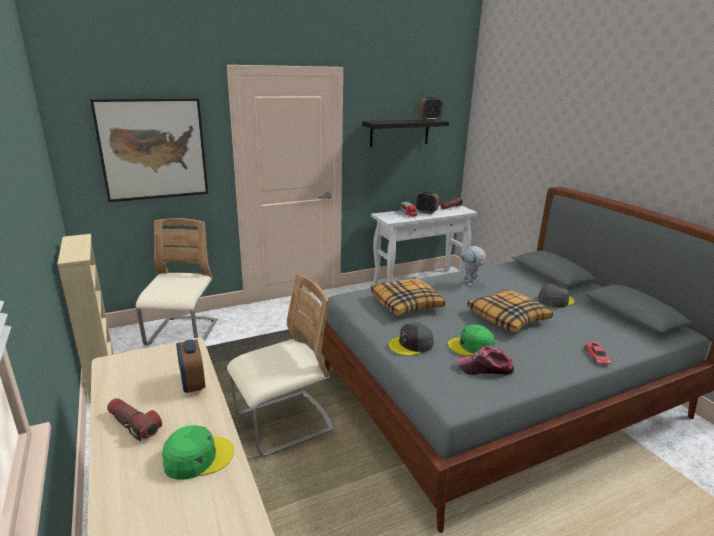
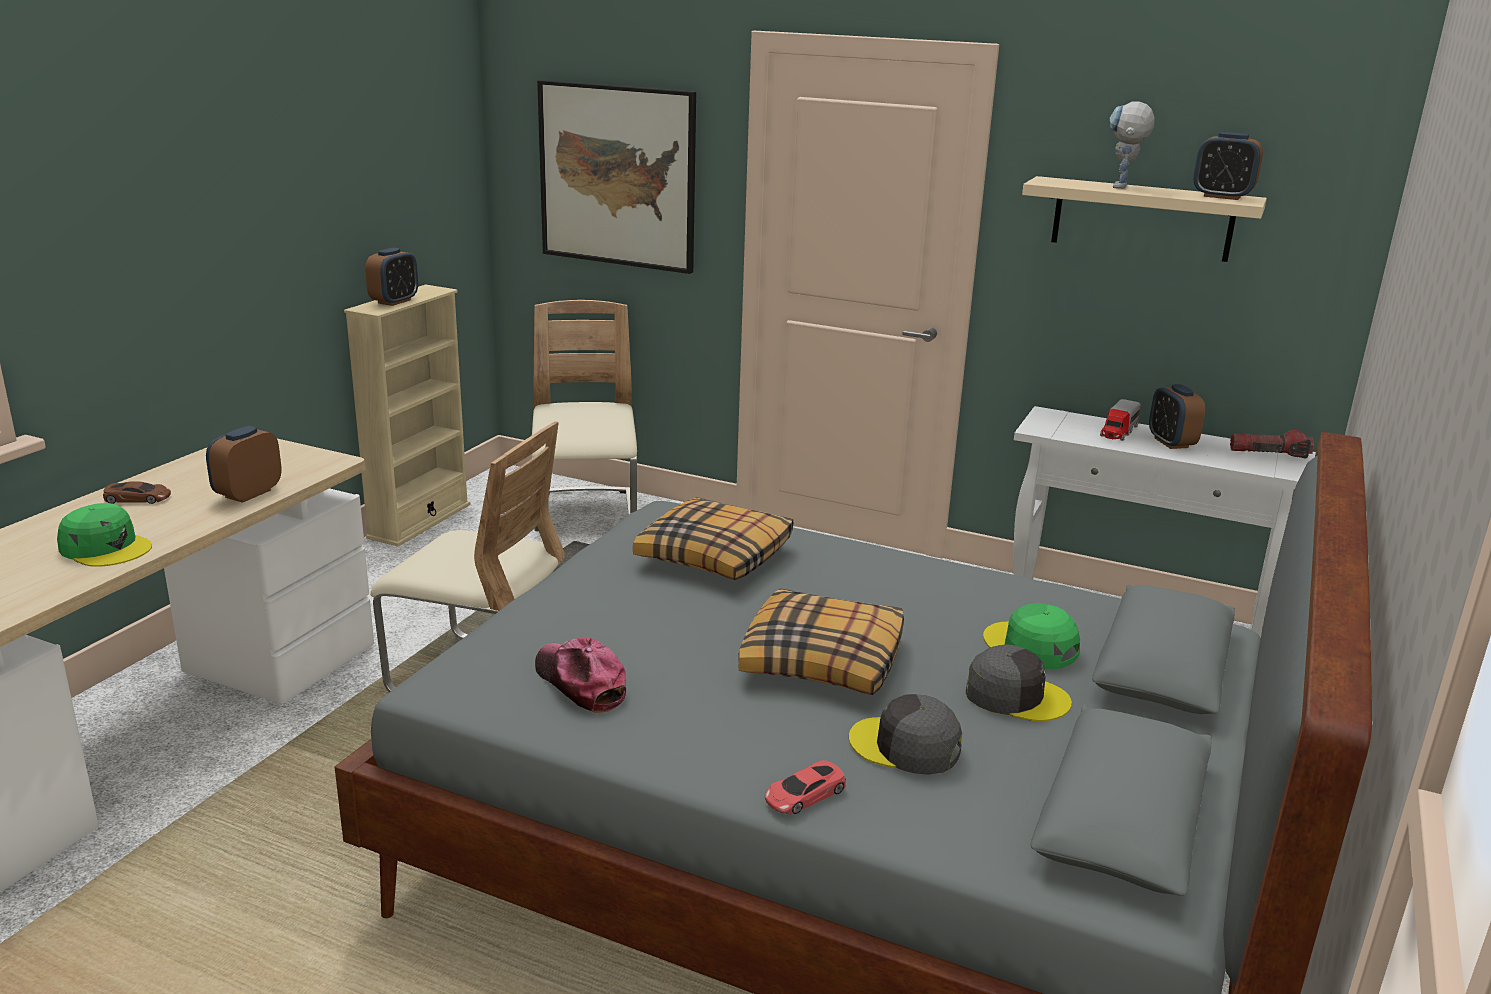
camera: 50 degrees right, 0 degrees up
(76, 250) = (394, 301): none -> alarm clock
(134, 425) = (138, 498): flashlight -> brown toy car
(183, 334) = (585, 513): beige chair -> beige chair turned 60 degrees counterclockwise
(399, 132) = (1142, 219): black shelf -> beige shelf
(411, 345) = (573, 602): grey cap -> grey cap (905, 746)
(470, 284) = (915, 589): toy robot -> toy robot (1122, 188)
(471, 346) = (643, 653): green cap -> green cap (1030, 646)

